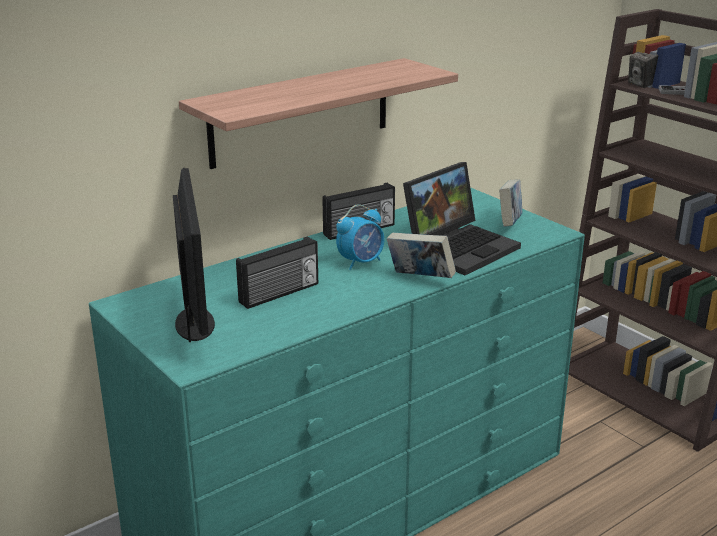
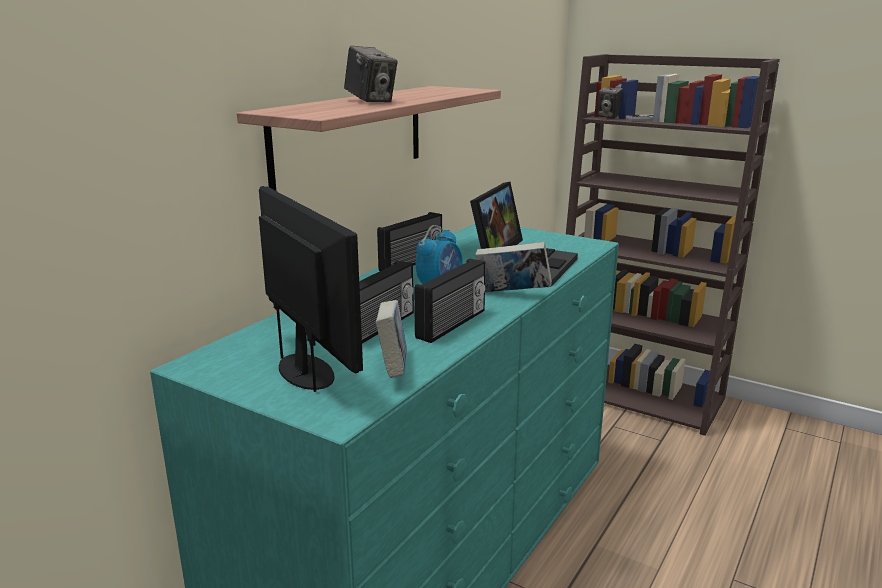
camera: 20 degrees left, 5 degrees down
(305, 90) = (371, 101): none -> camera
(341, 301) = (453, 324): none -> radio
(509, 223) = (546, 242): book -> book (393, 369)

